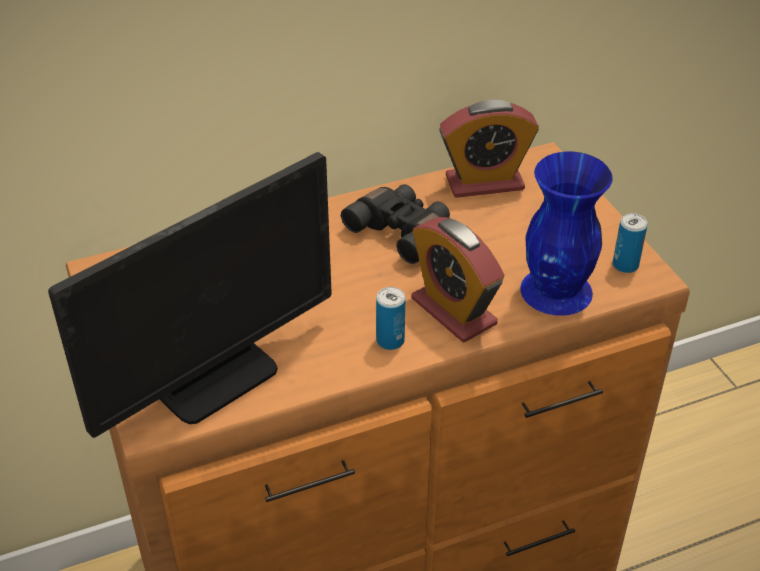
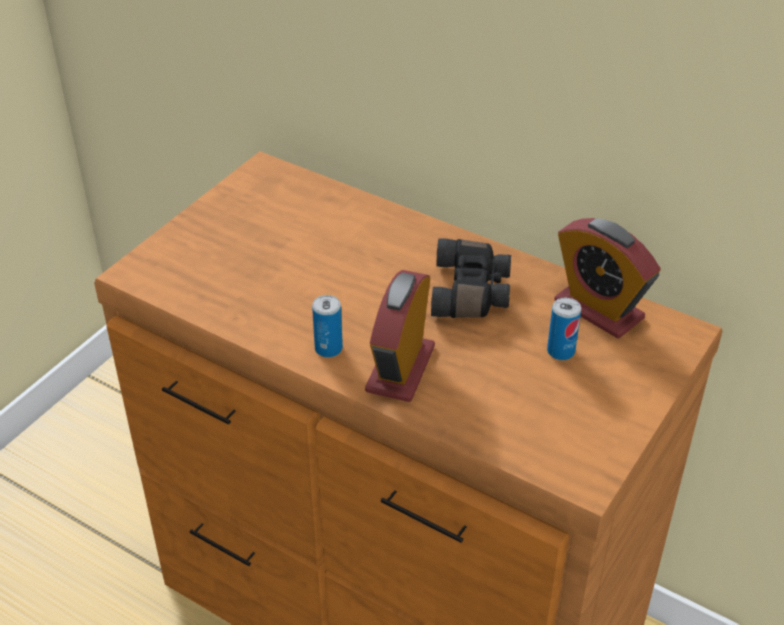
camera: 55 degrees right, 0 degrees up
(215, 378) = (204, 278): monitor -> none
(556, 291) = (493, 422): blue vase -> none
(625, 265) = (583, 455): can -> can (560, 351)

